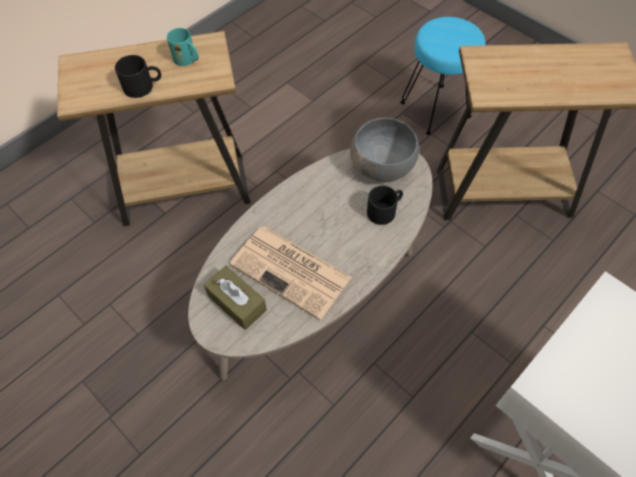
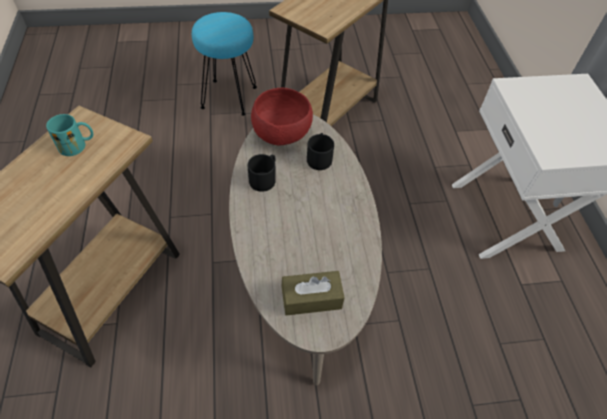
camera: 55 degrees left, 5 degrees down
(143, 86) = (64, 192): black mug -> black mug (264, 178)
(292, 271) = (318, 243): newspaper -> none
(382, 166) = (281, 133): grey bowl -> red bowl

